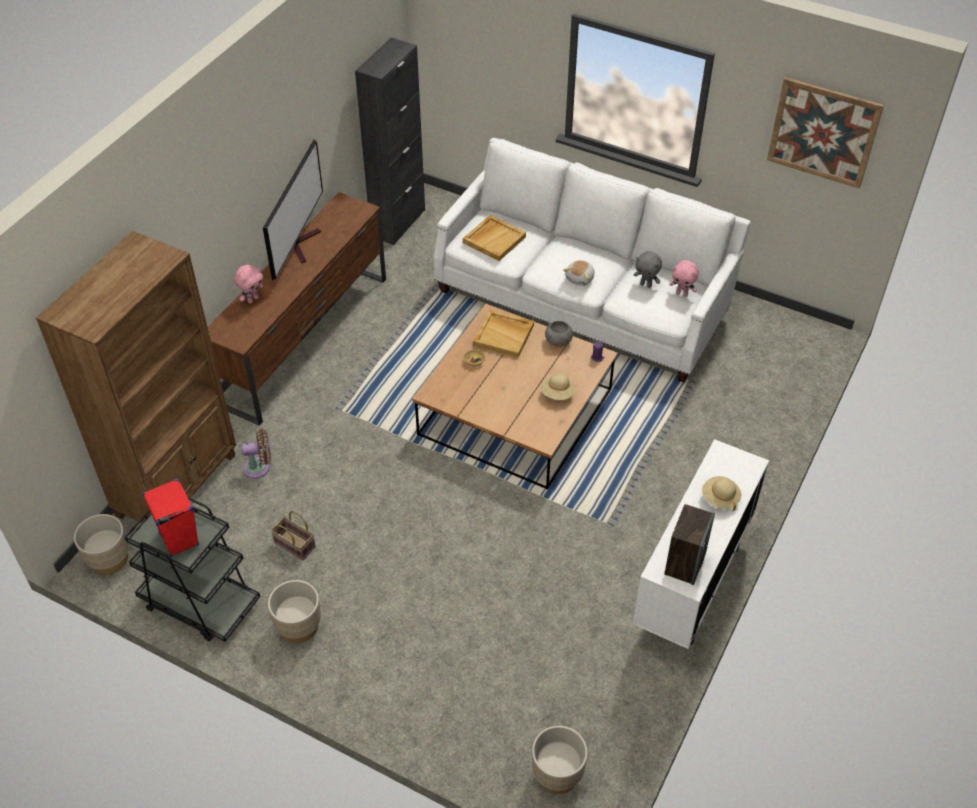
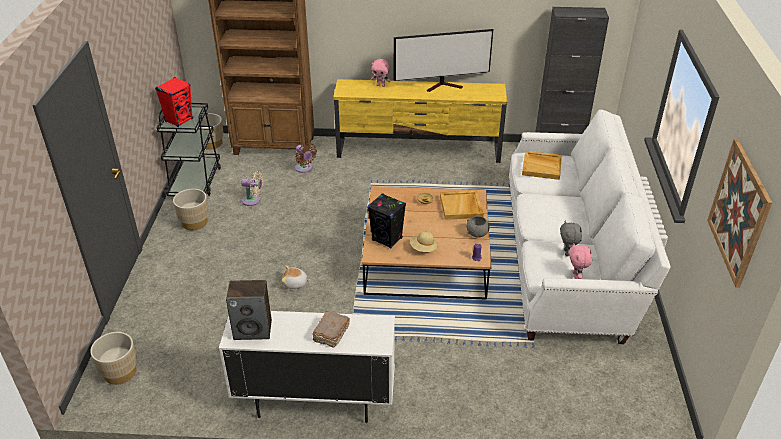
camera: 65 degrees right, 10 degrees down
(293, 545) = (253, 200): basket -> beige fan
(306, 339) = (419, 150): brown tv stand -> yellow tv stand
(524, 419) = (387, 239): none -> black speaker
(580, 278) = (541, 217): plush toy -> plush toy (295, 284)
(720, 498) = (331, 334): beige hat -> brown book

